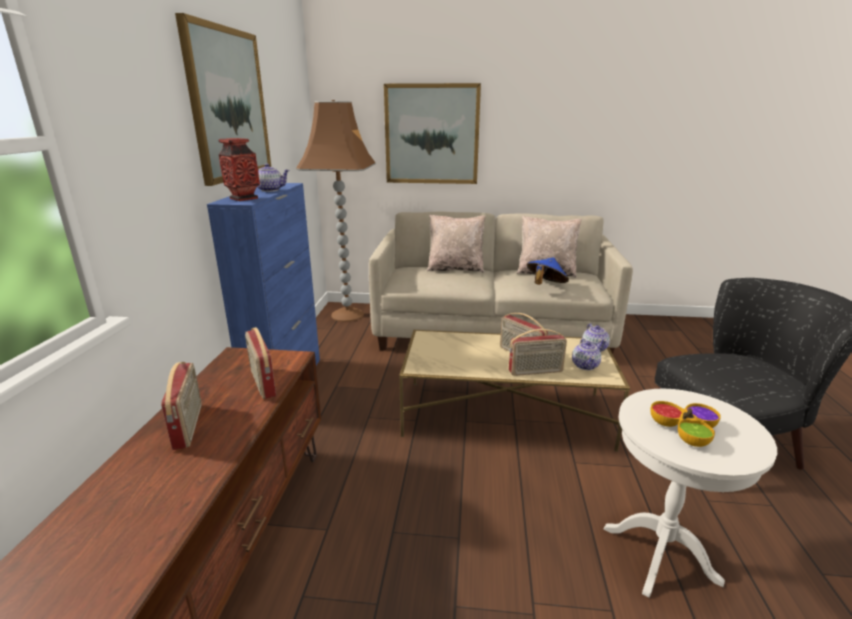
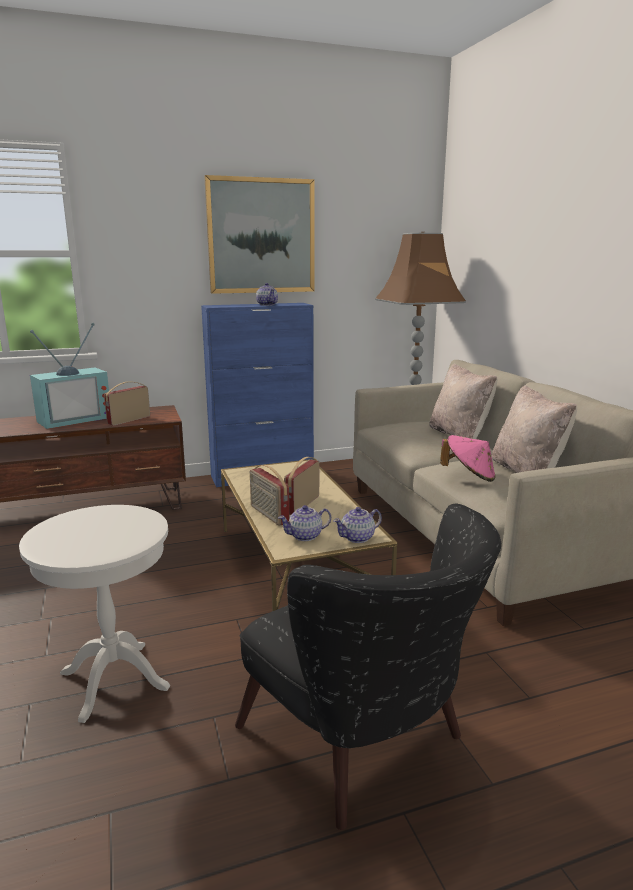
camera: 65 degrees right, 5 degrees down
(189, 426) = (74, 419): radio -> television
(243, 198) = (226, 305): vase -> none
(432, 134) = (515, 271): picture -> none
(545, 285) = (469, 476): blue hat -> pink hat
(685, 429) = (87, 528): bowl -> none

